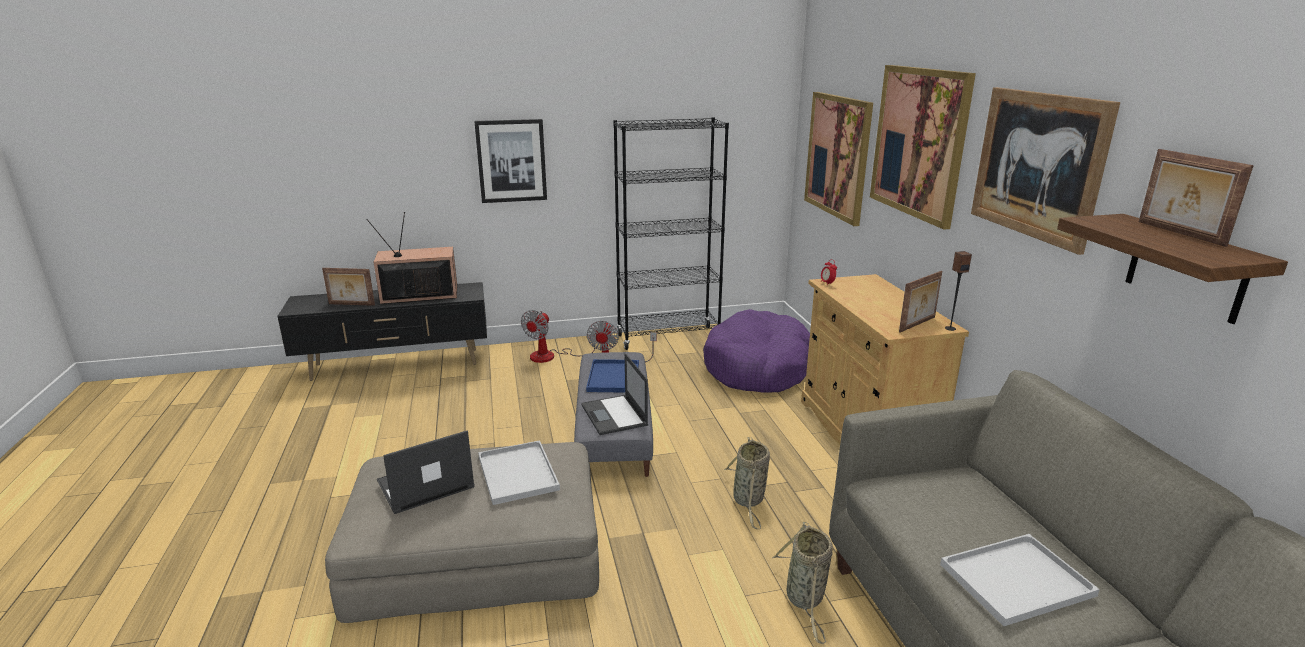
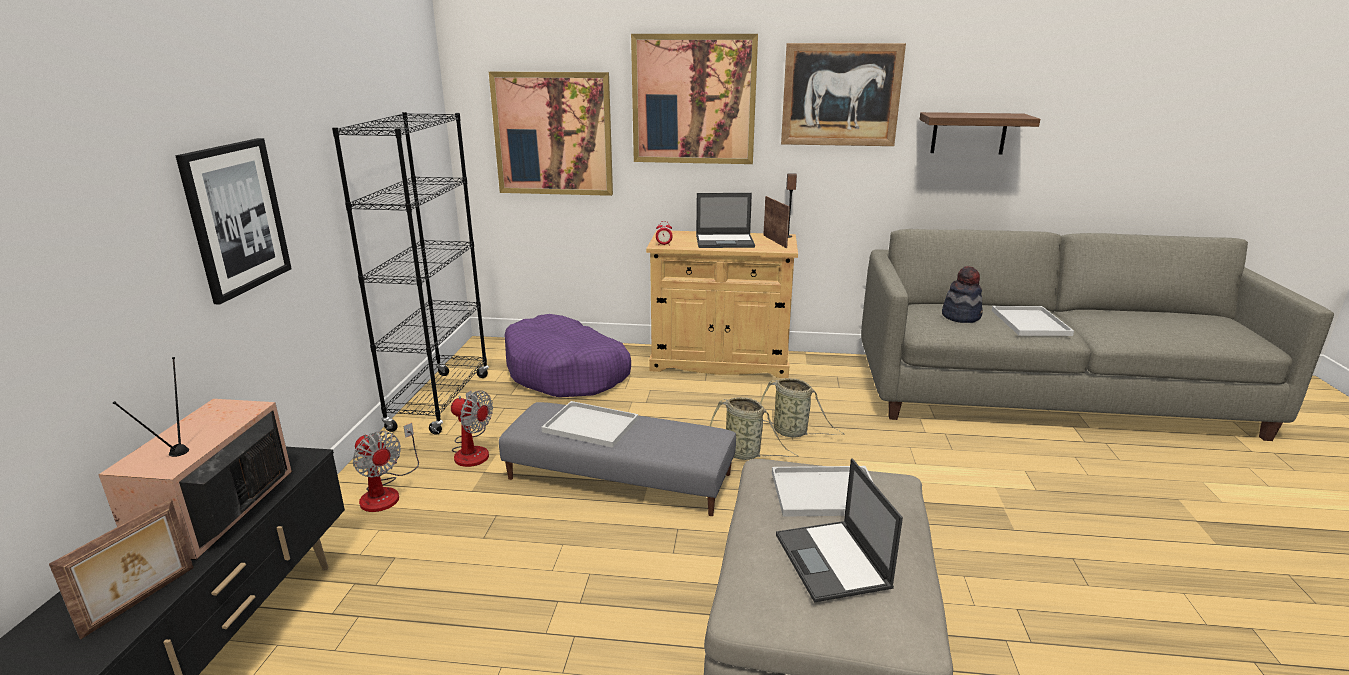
camera: 70 degrees left, 0 degrees up
(614, 378) = (592, 425): blue tray -> white tray
(614, 415) = (681, 439): laptop -> laptop (725, 241)
(805, 599) = (922, 440): basket -> basket (745, 454)
(962, 511) = (961, 316): none -> hat
(1178, 233) = (971, 113): picture frame -> none

